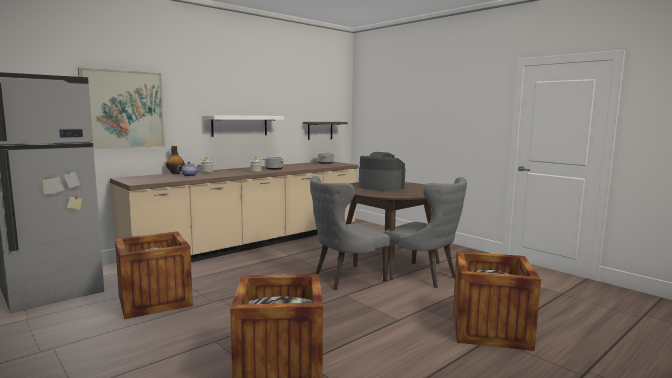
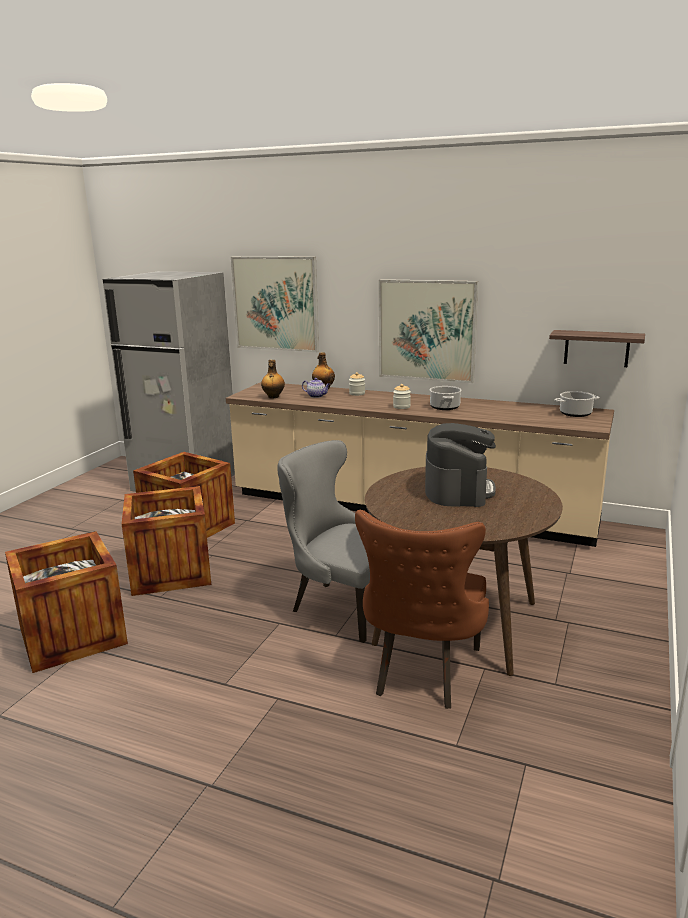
camera: 65 degrees right, 10 degrees up
(164, 180) = (273, 397): none -> bottle
(240, 125) = (427, 330): white shelf -> picture
(424, 276) = (422, 672): grey chair -> brown chair
(490, 329) = (237, 779): crate -> crate (171, 572)

